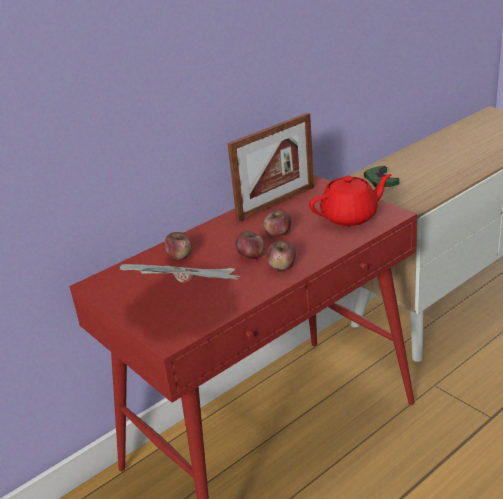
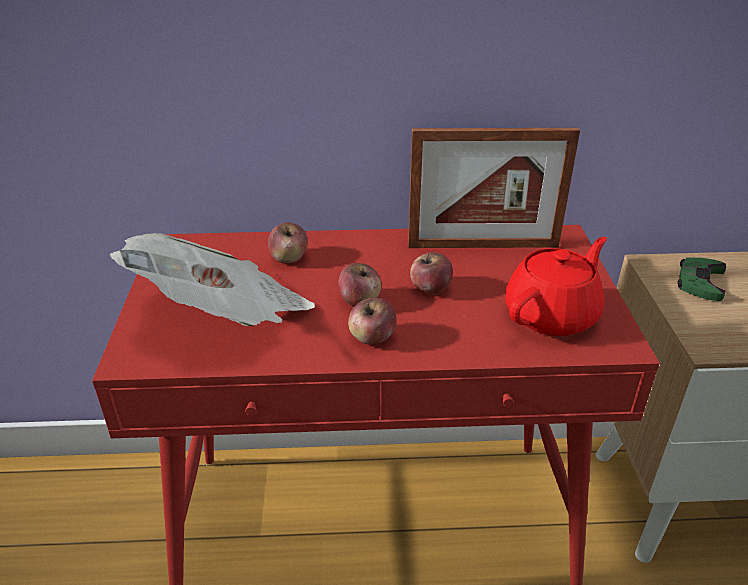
camera: 35 degrees right, 5 degrees up
(350, 217) = (552, 315): red teapot -> red teapot turned 60 degrees counterclockwise

